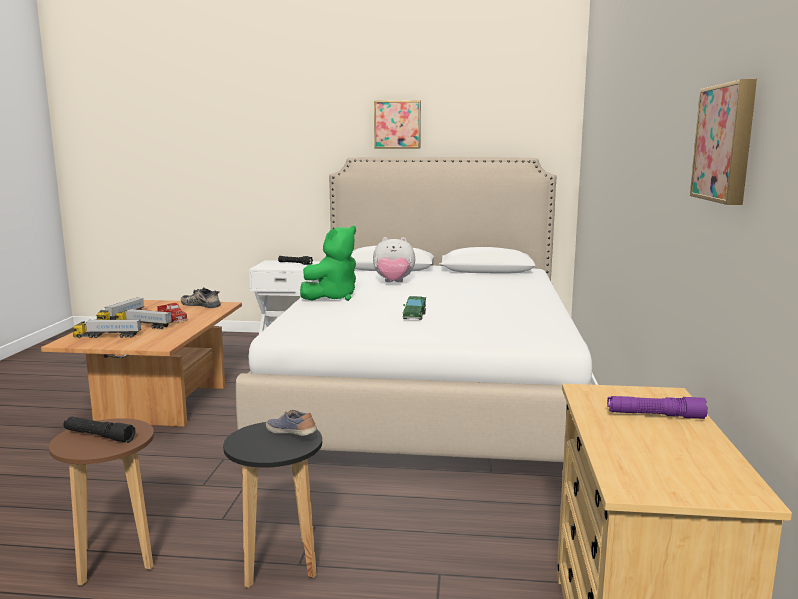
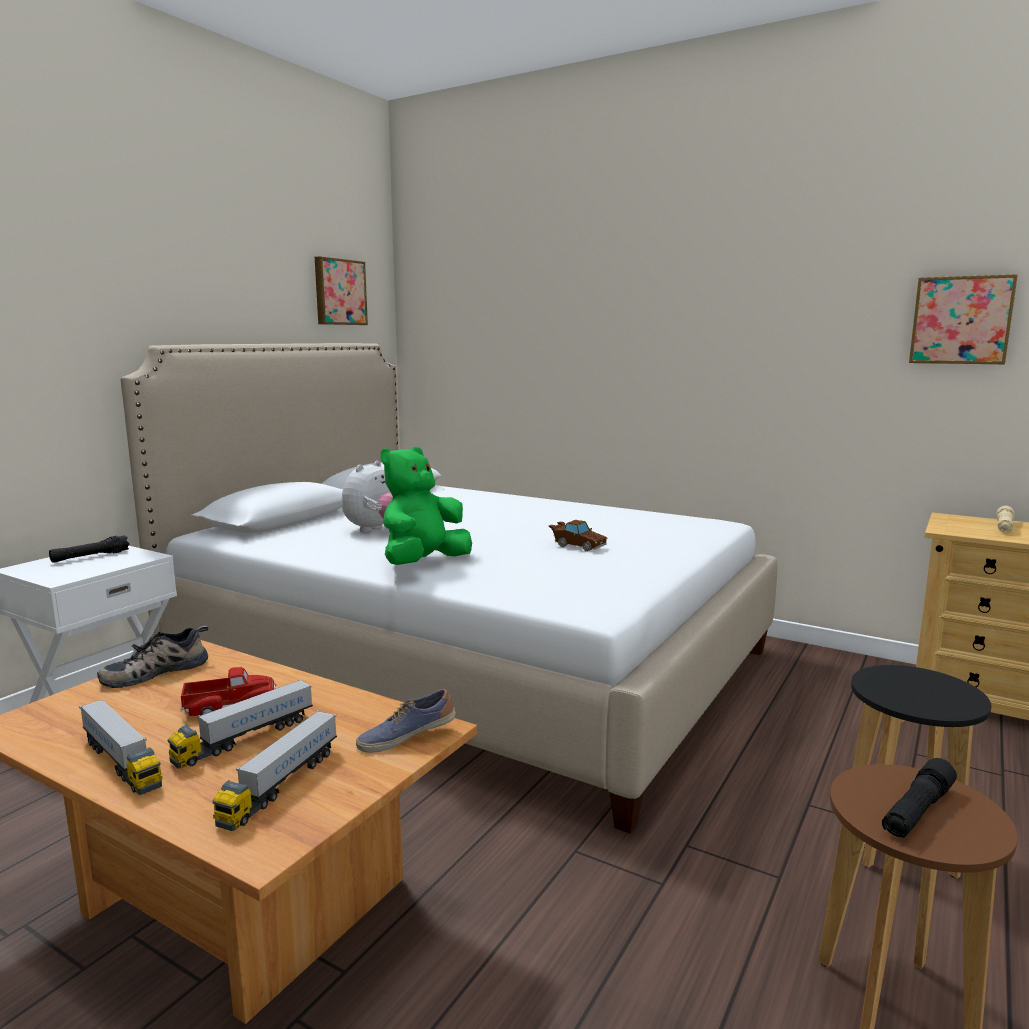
camera: 65 degrees left, 0 degrees up
(292, 434) = (899, 678): shoe -> shoe (406, 737)
(332, 297) = (423, 563): green plush toy -> green plush toy turned 120 degrees counterclockwise
(397, 124) = (204, 291): picture -> picture (339, 292)
(414, 315) = (577, 546): green toy car -> brown toy car
(655, 415) = (1004, 527): purple flashlight -> beige flashlight

